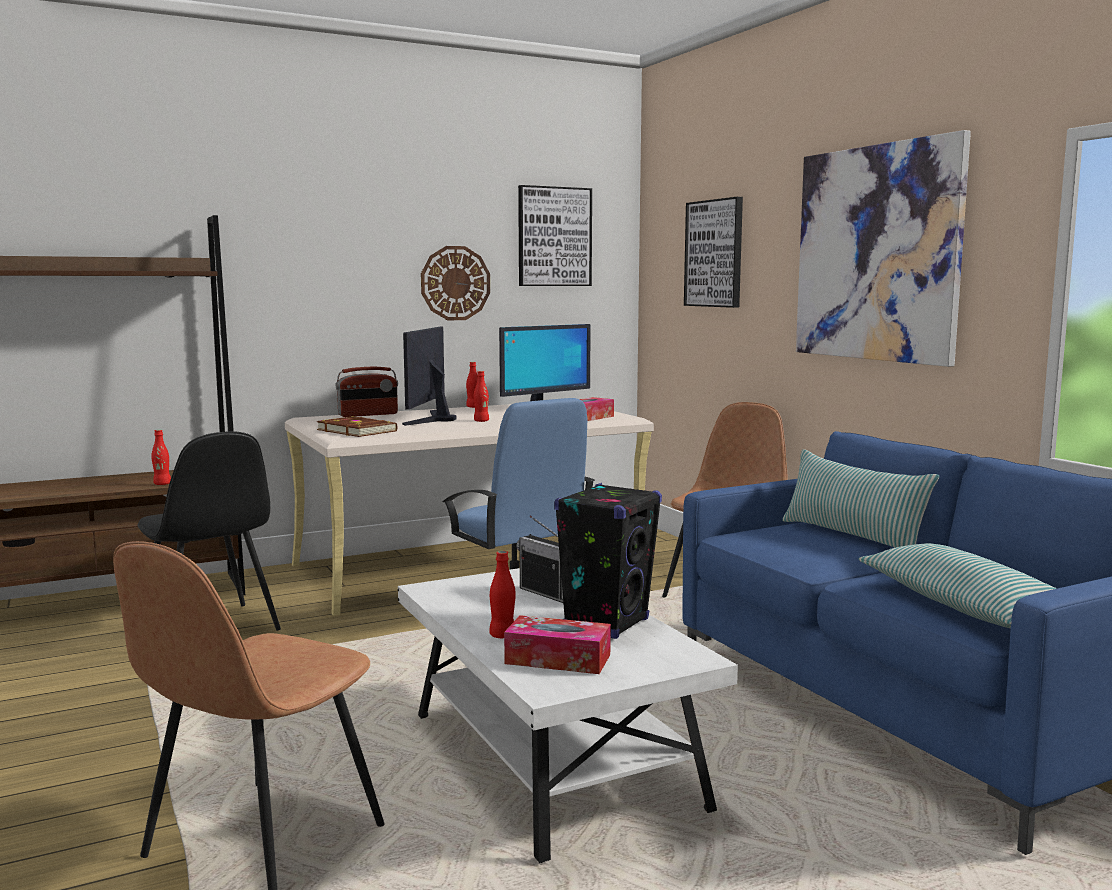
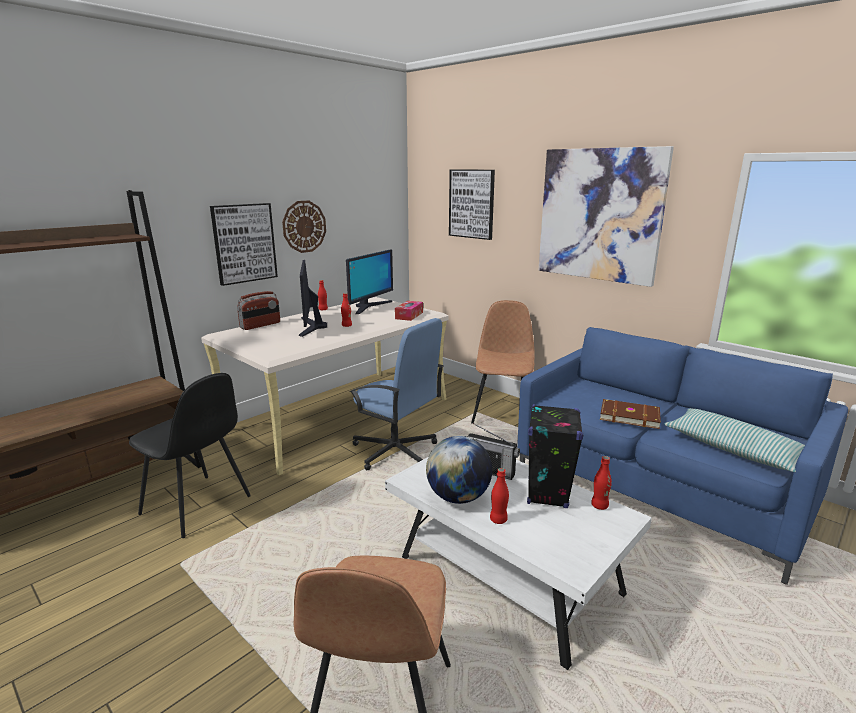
camera: 20 degrees left, 10 degrees up
(162, 484) = (130, 404): red bottle -> red bottle (599, 506)
(357, 430) = (274, 346): brown book -> brown book (629, 416)
(474, 610) = (458, 497): none -> globe
(554, 237) = (361, 190): picture -> picture (244, 243)
(558, 659) = (552, 537): tissue box -> none
(852, 536) = (618, 394): pillow -> none

